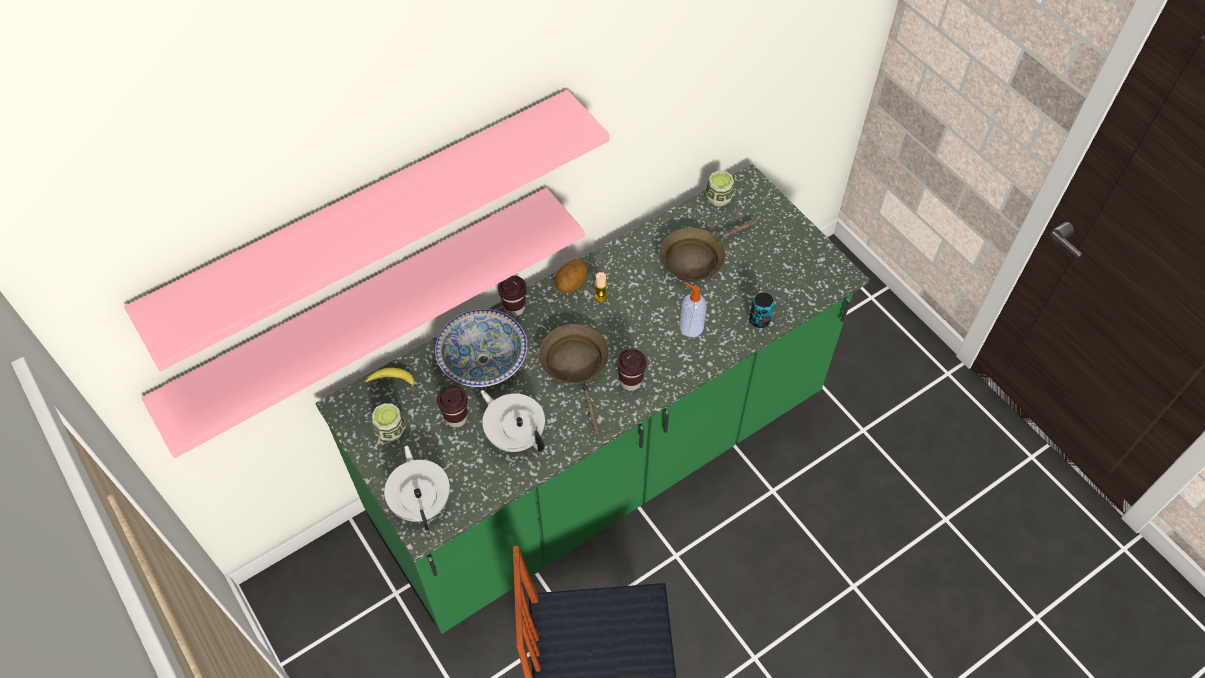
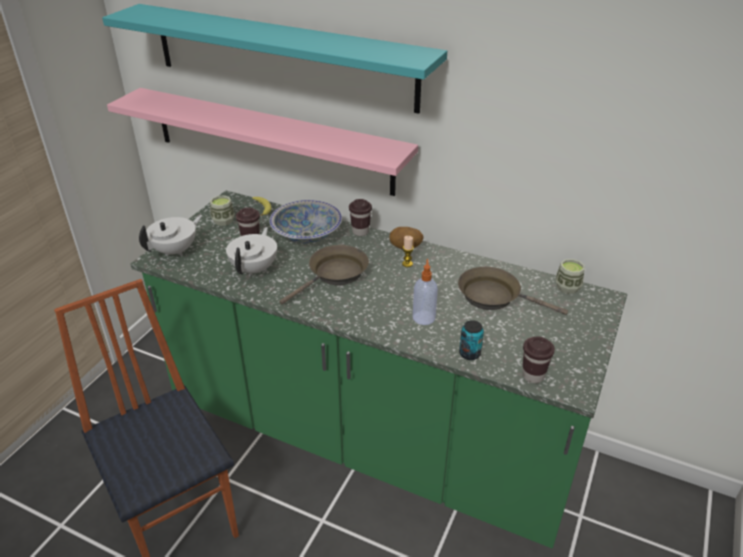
camera: 60 degrees right, 20 degrees down
(368, 218) = (281, 56): pink shelf -> turquoise shelf
(630, 382) = (343, 304): brown cup -> brown cup (533, 376)

